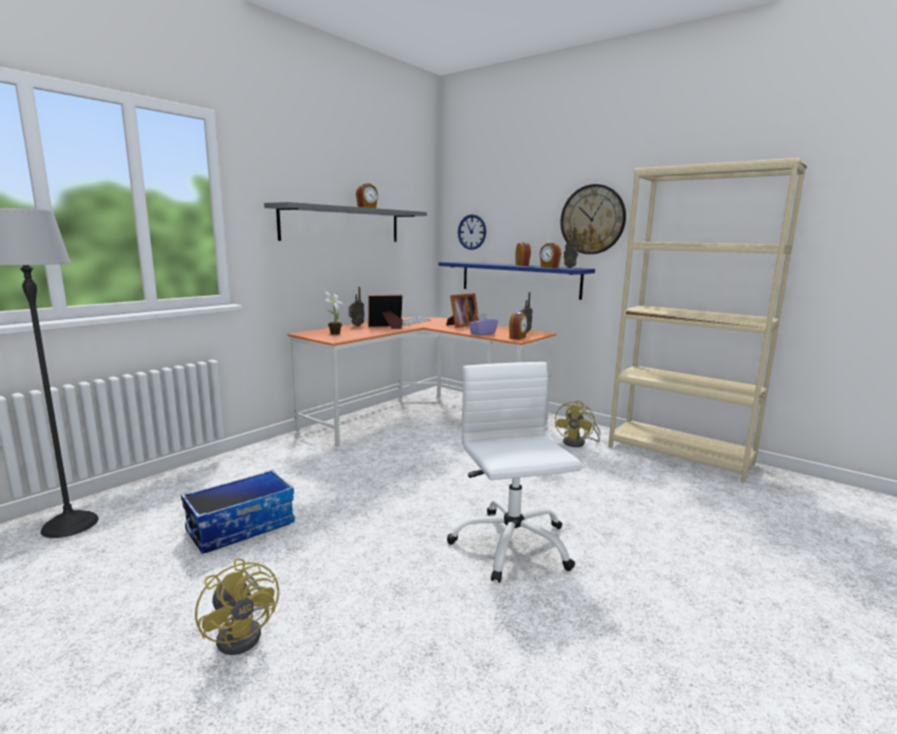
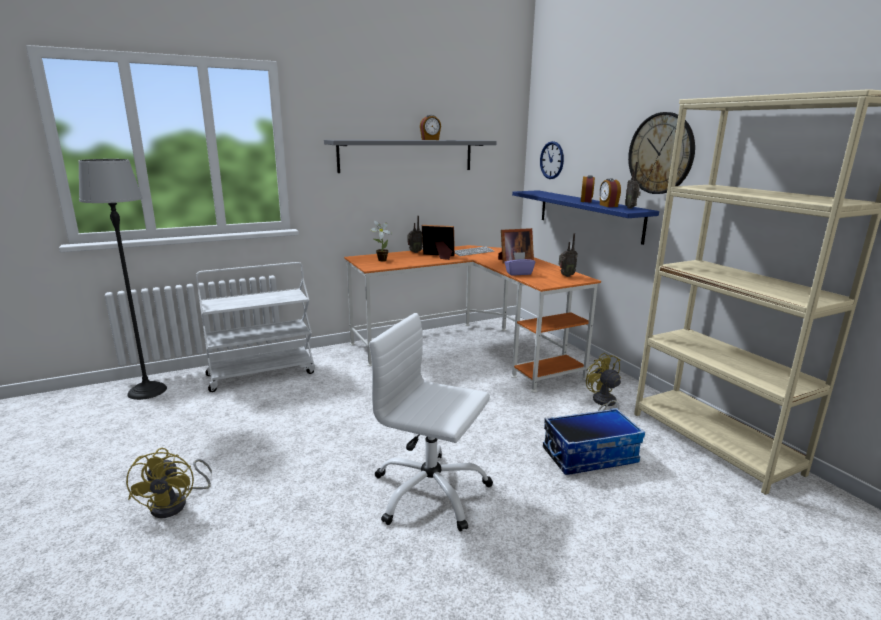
camera: 25 degrees right, 5 degrees up
(218, 477) = (262, 373): none -> white cart
(241, 527) = (243, 419): storage box -> storage box (589, 455)
(511, 544) = (430, 492): white office chair -> white office chair turned 75 degrees counterclockwise
(518, 337) = (548, 282): alarm clock -> none
(578, 443) = (603, 403): yellow fan -> yellow fan turned 105 degrees clockwise

